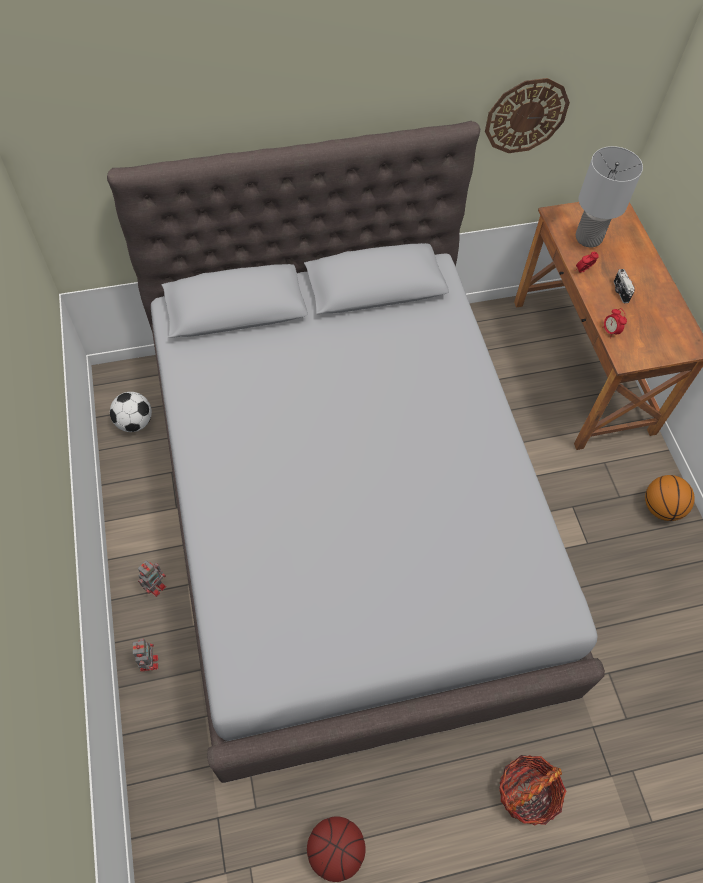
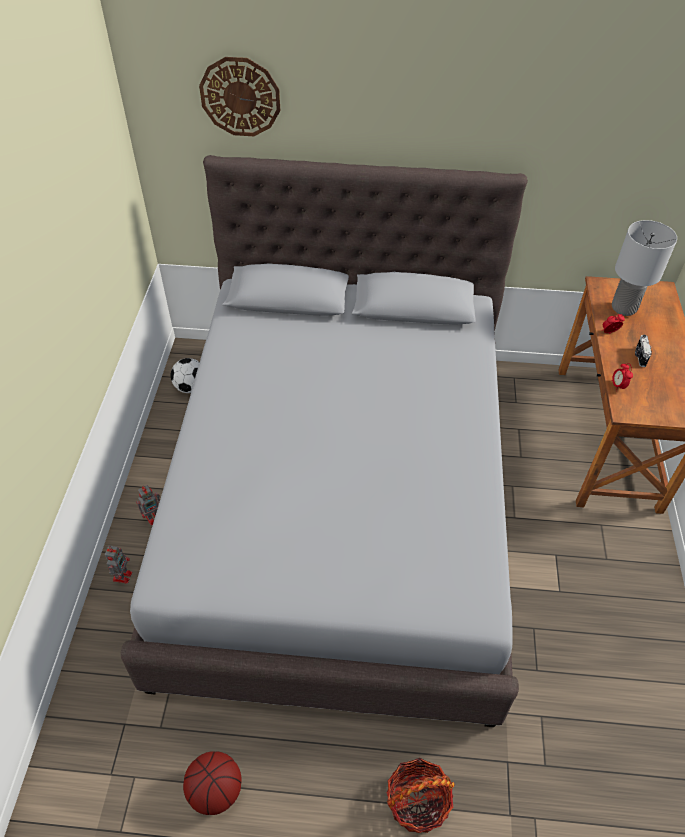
camera: 20 degrees right, 10 degrees down
(526, 115) = (576, 181): wall clock -> wall clock (240, 97)
(661, 508) = (646, 580): basketball -> none

